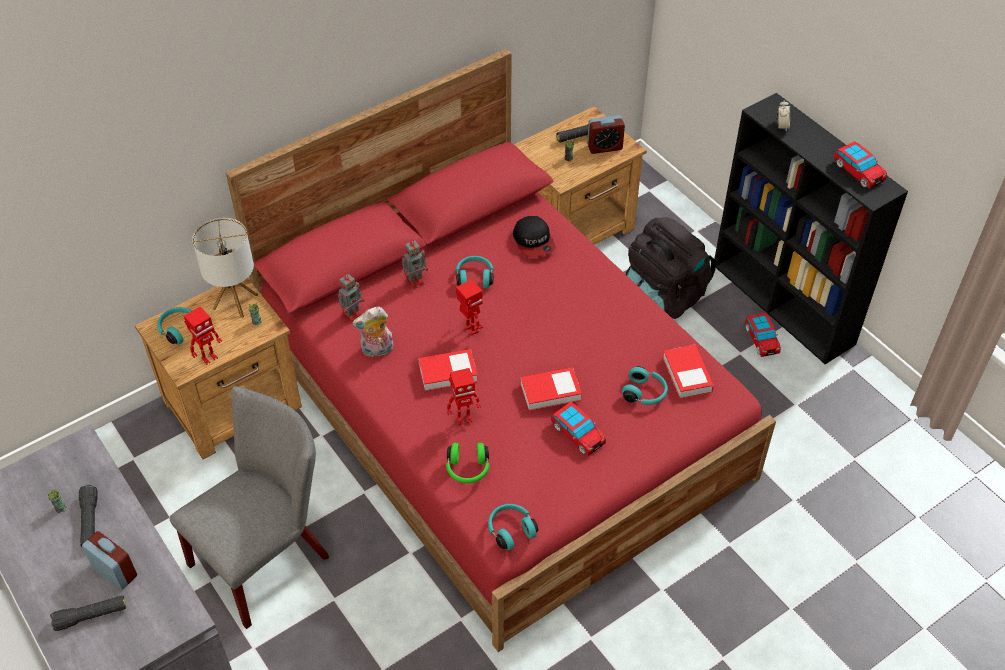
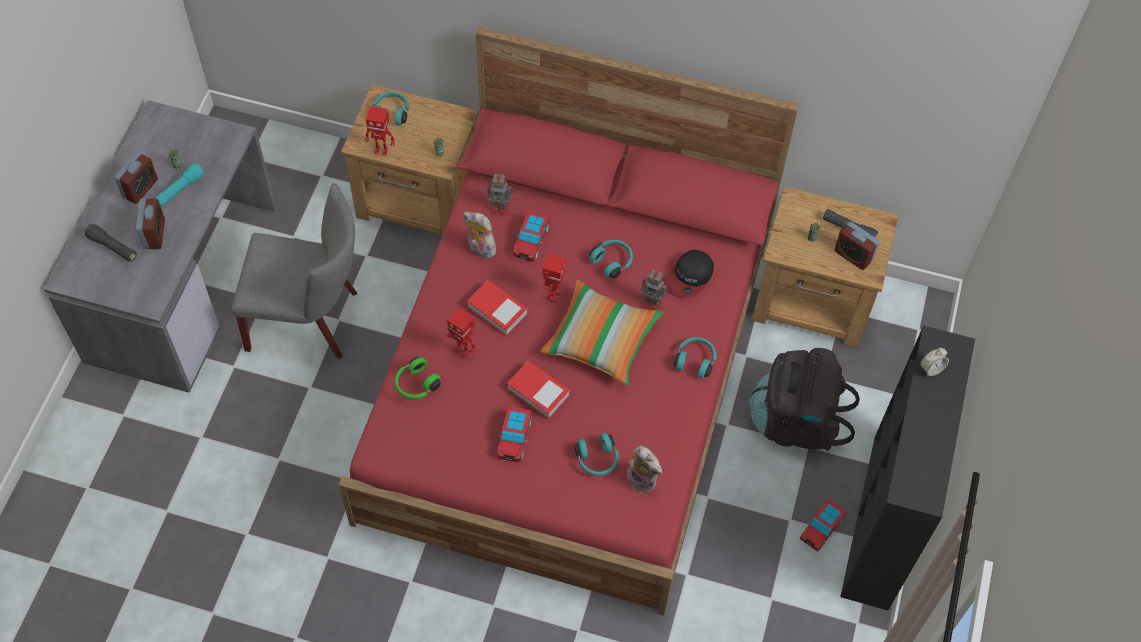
camera: 50 degrees right, 10 degrees up
(51, 554) = (140, 188): none -> alarm clock
(90, 521) = (180, 190): black flashlight -> turquoise flashlight
(235, 302) = (446, 126): table lamp -> none
(416, 281) = (572, 225): toy robot -> toy robot (653, 303)
(510, 530) = (388, 450): turquoise headphones -> turquoise headphones (695, 360)
(539, 326) = (601, 340): none -> pillow
(687, 375) = (644, 479): book -> plush toy
(858, 171) = (929, 463): toy car -> toy car (531, 240)

